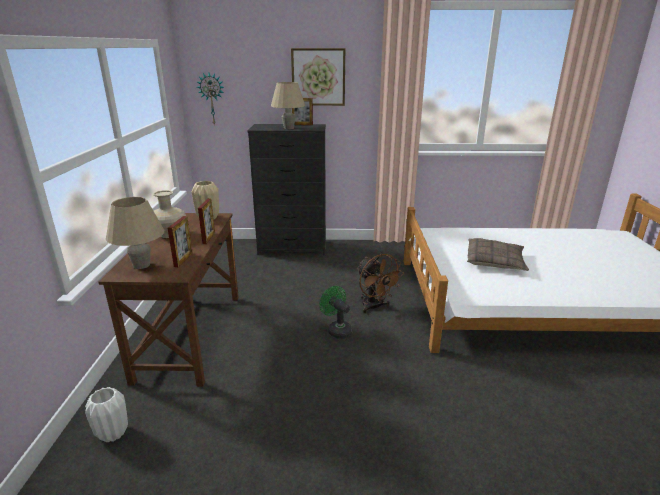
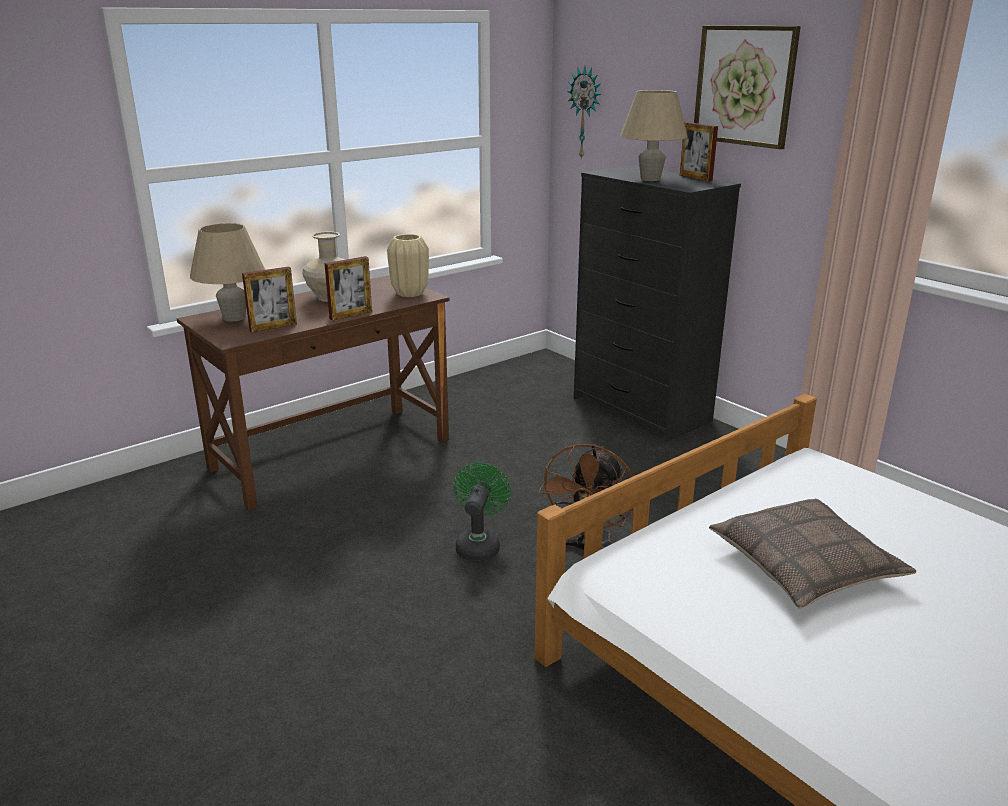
camera: 50 degrees right, 0 degrees up
(113, 433) = (131, 502): white vase -> none

